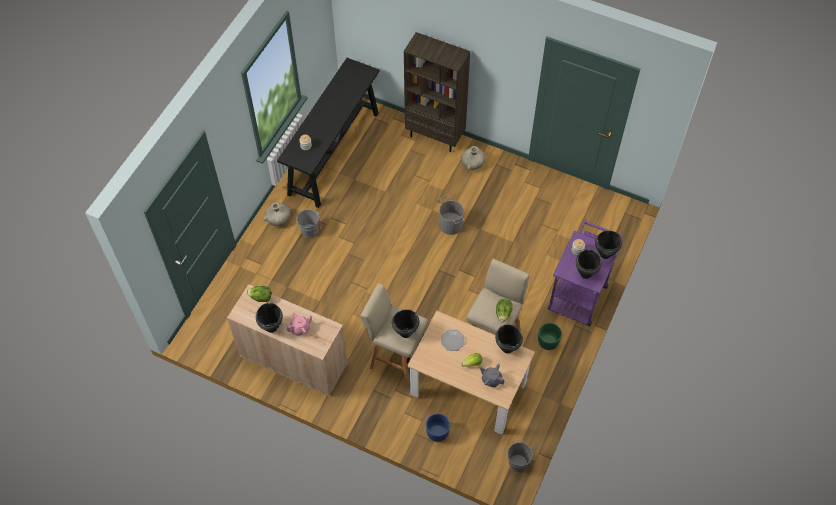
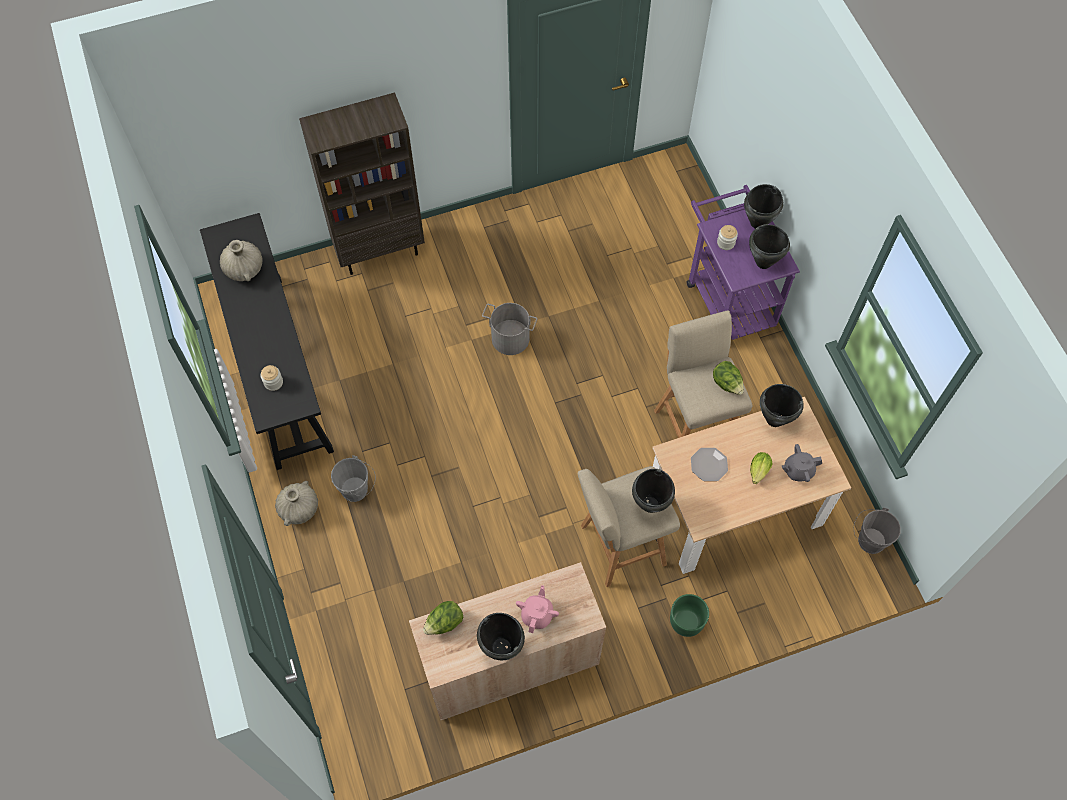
camera: 45 degrees left, 5 degrees up
(437, 432) = (758, 588): blue planter -> none
(472, 163) = (457, 247): beige vase -> beige vase (244, 269)
(548, 342) = (755, 380): green planter -> green planter (686, 622)

